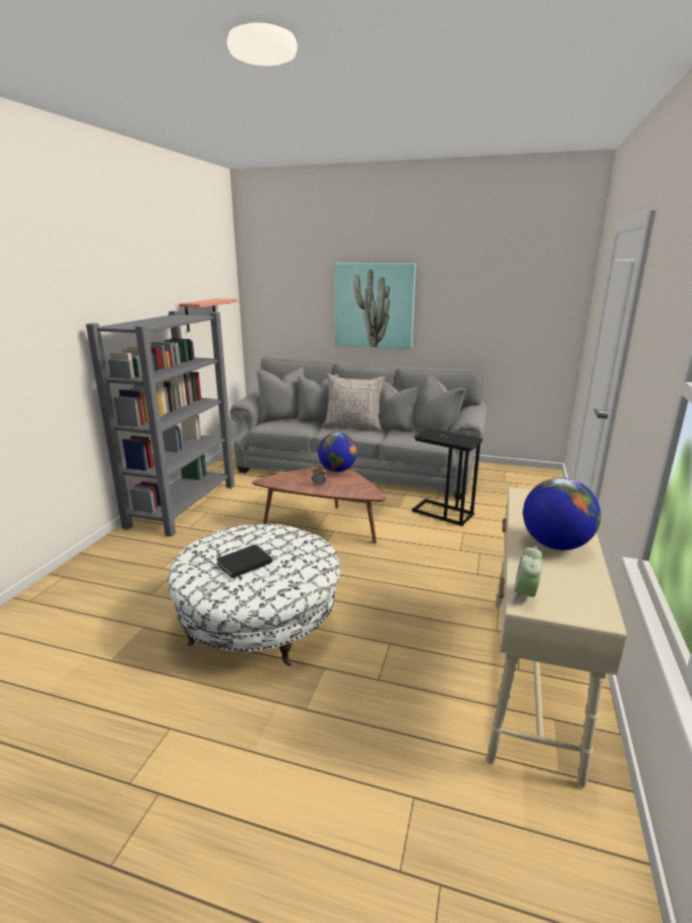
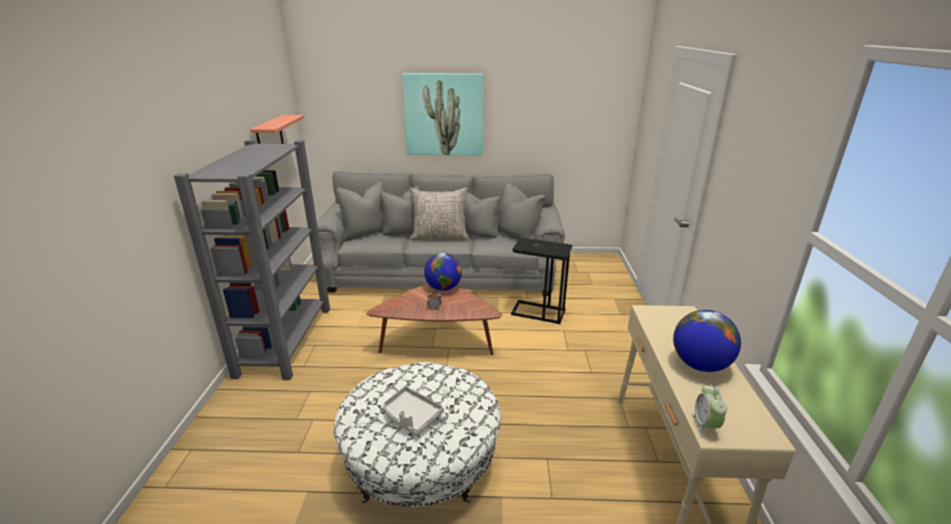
camera: 15 degrees left, 5 degrees up
(242, 563) = (411, 416): black book -> grey tray

